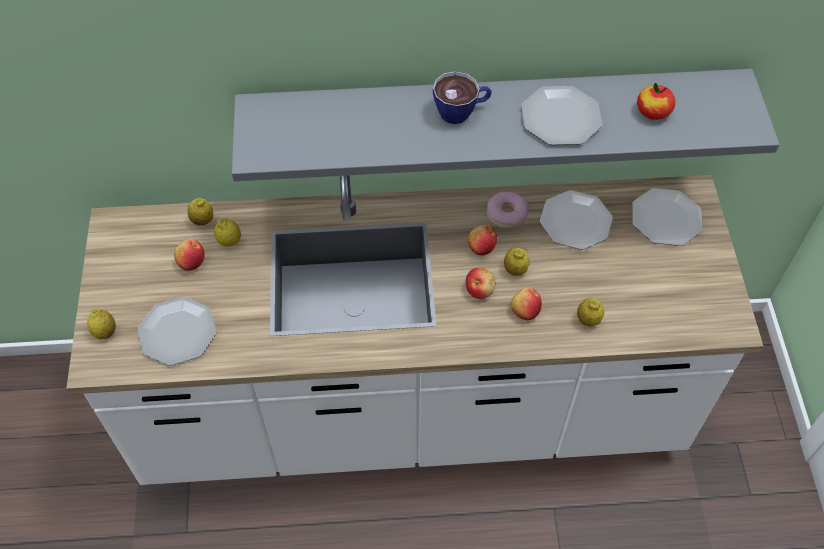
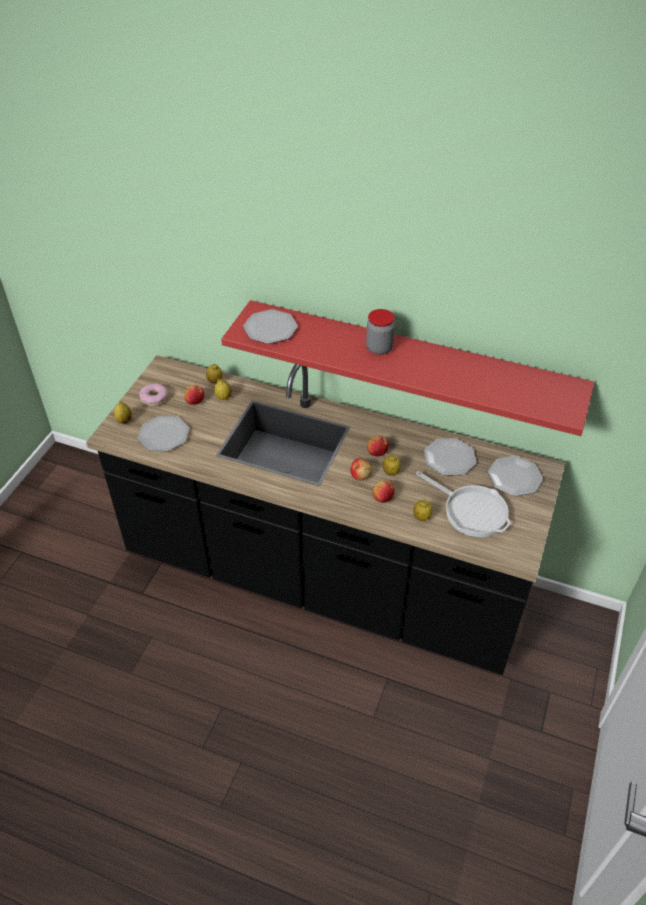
camera: 25 degrees right, 10 degrees down
(412, 412) = (323, 579): white counter -> black counter
(461, 112) = (379, 348): cup -> jar
(493, 112) = (410, 362): grey shelf -> red shelf
(507, 214) = (405, 439): donut -> donut (154, 398)
(560, 118) = (440, 370): plate -> plate (270, 328)
(642, 286) = (471, 511): none -> frying pan
(653, 111) = (505, 385): apple -> none

